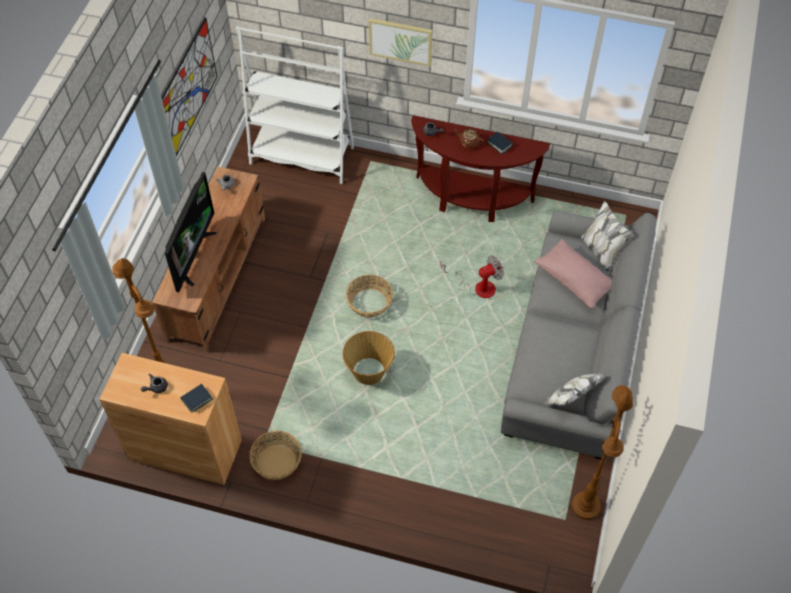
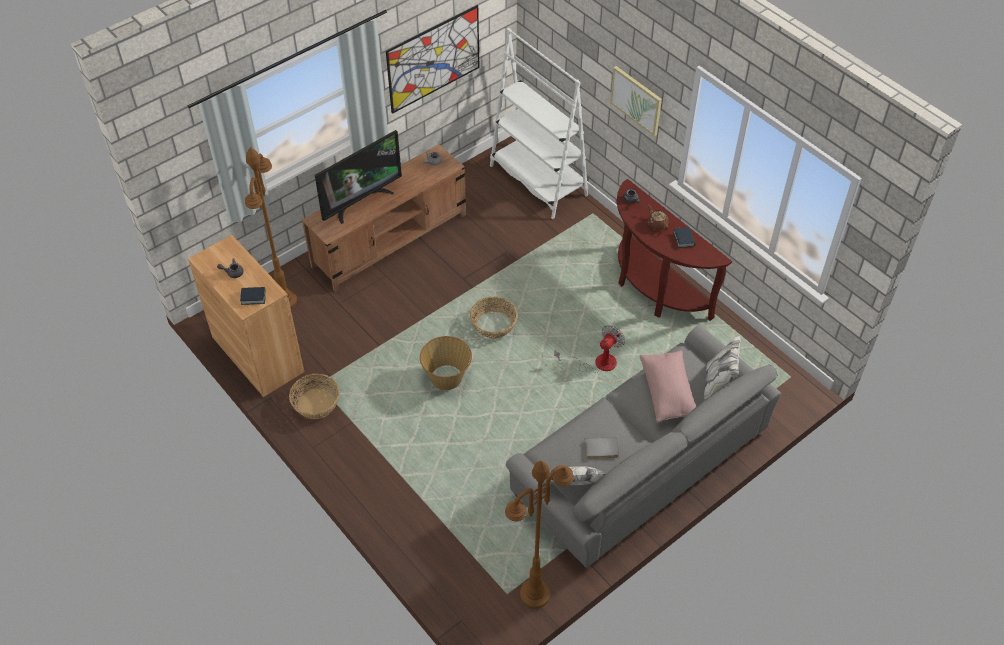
camera: 35 degrees right, 5 degrees down
(477, 287) = (597, 363): fan -> fan turned 60 degrees counterclockwise
(565, 356) = (601, 449): none -> grey book

